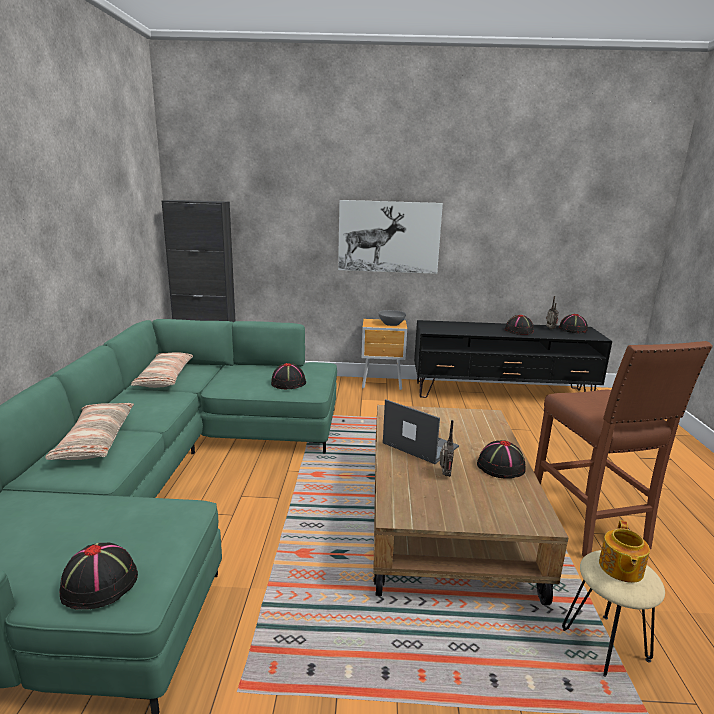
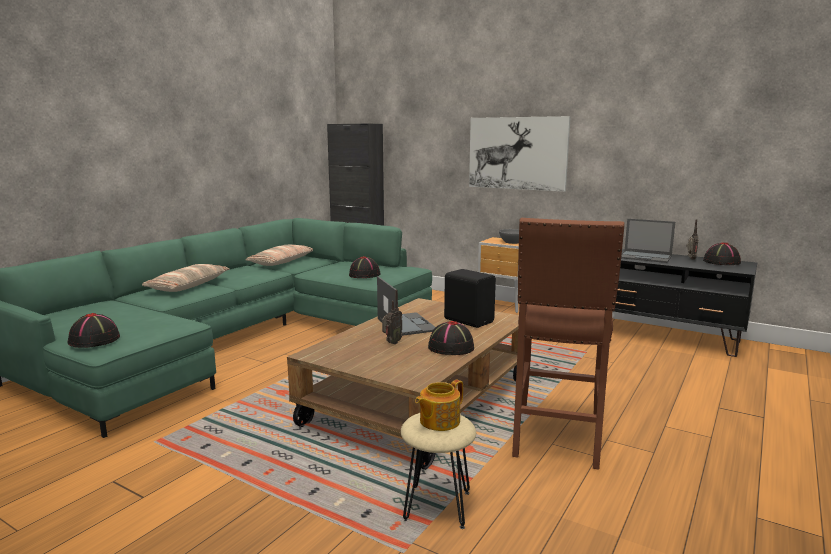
camera: 30 degrees right, 5 degrees down
(463, 426) = (469, 320): none -> black speaker
(519, 330) = (645, 257): black hat -> laptop

